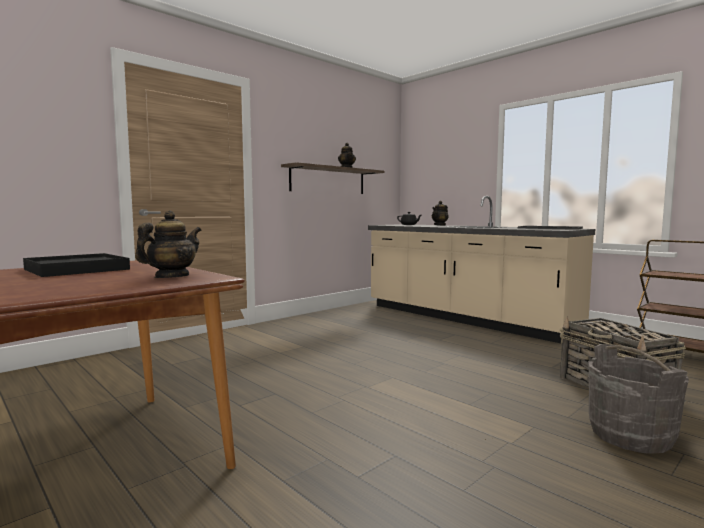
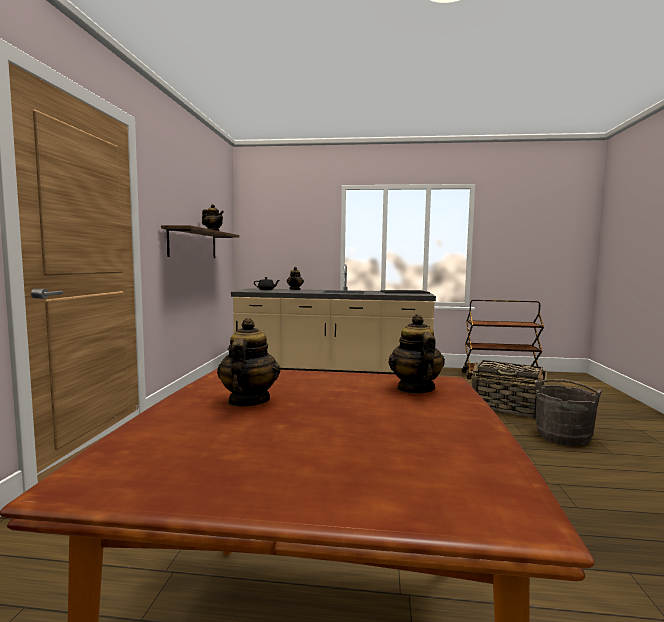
camera: 40 degrees left, 0 degrees up
(76, 269) = (248, 401): black tray -> teapot

